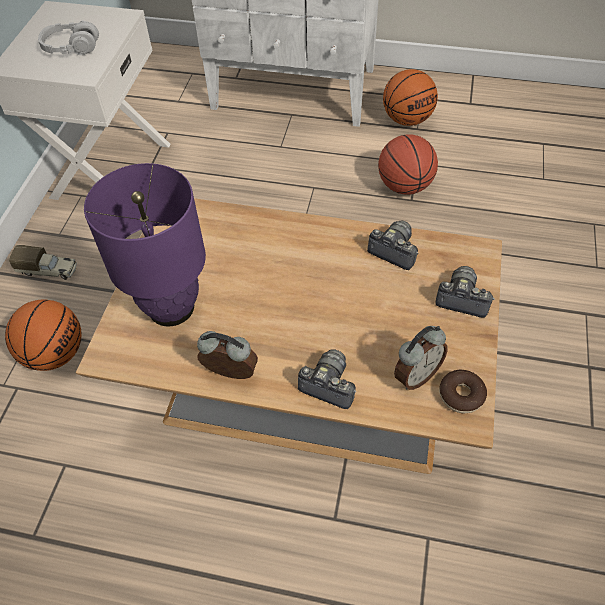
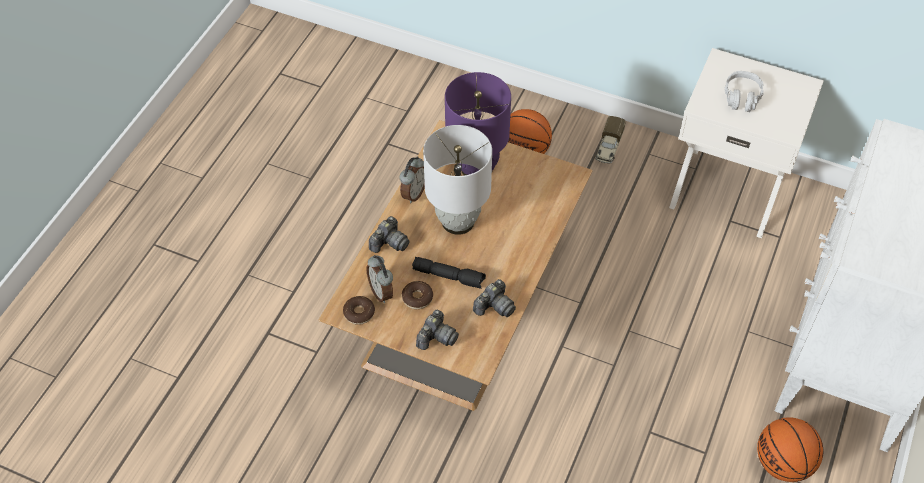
camera: 100 degrees right, 0 degrees up
(270, 312) = (457, 221): none -> white table lamp
(364, 304) = (449, 276): none -> black flashlight
(405, 186) = (671, 431): basketball -> none
(410, 331) = (417, 298): none -> donut

